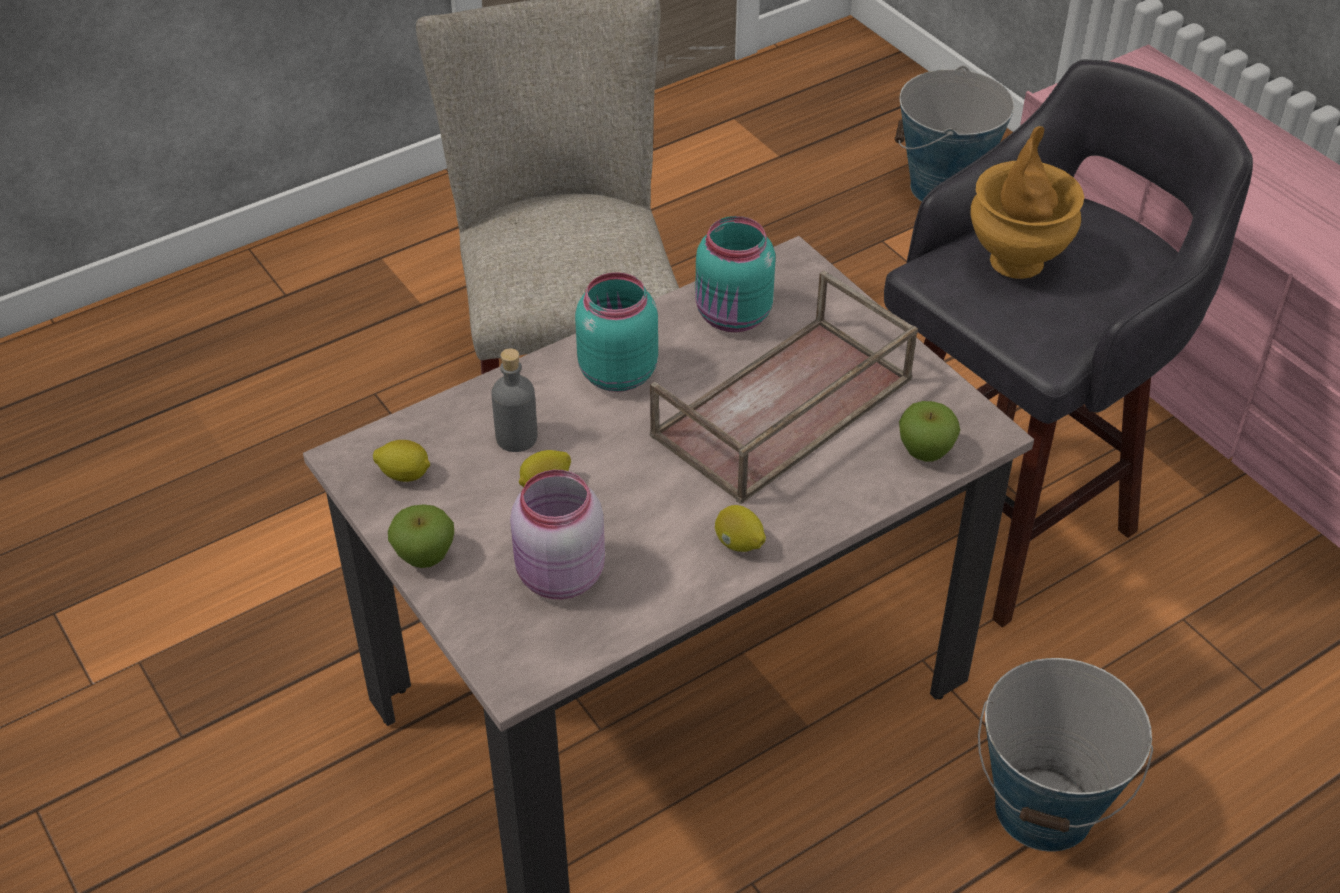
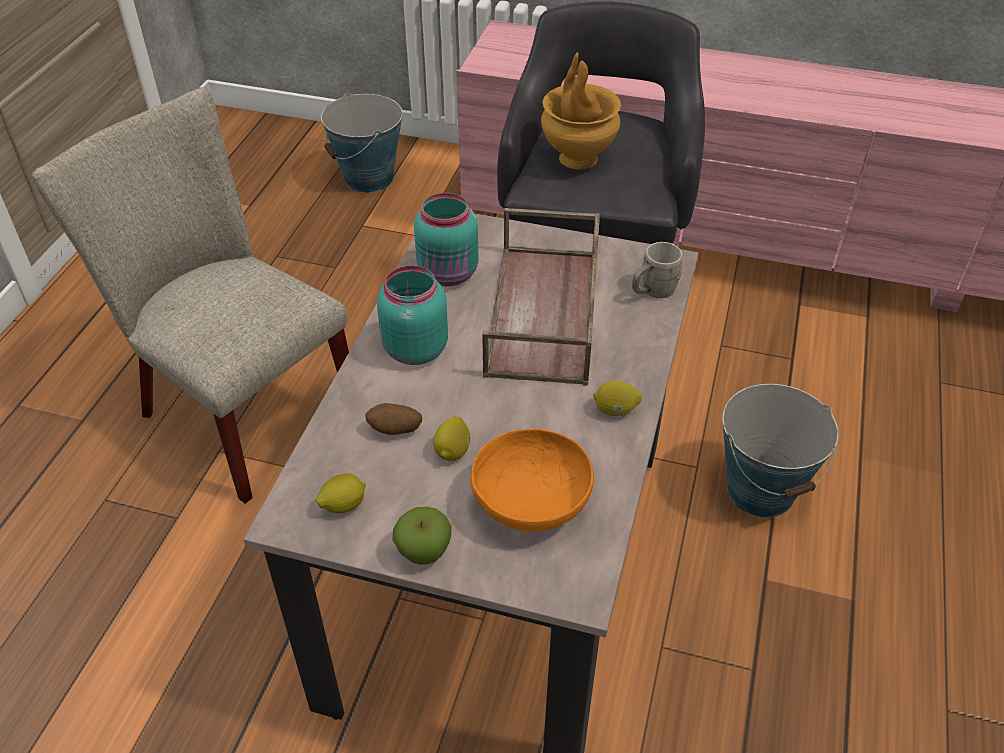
camera: 40 degrees left, 0 degrees up
(516, 437) = (395, 430): grey bottle -> potato
(558, 577) = (531, 505): pink jar -> orange bowl
(925, 452) = (652, 292): apple -> grey mug

